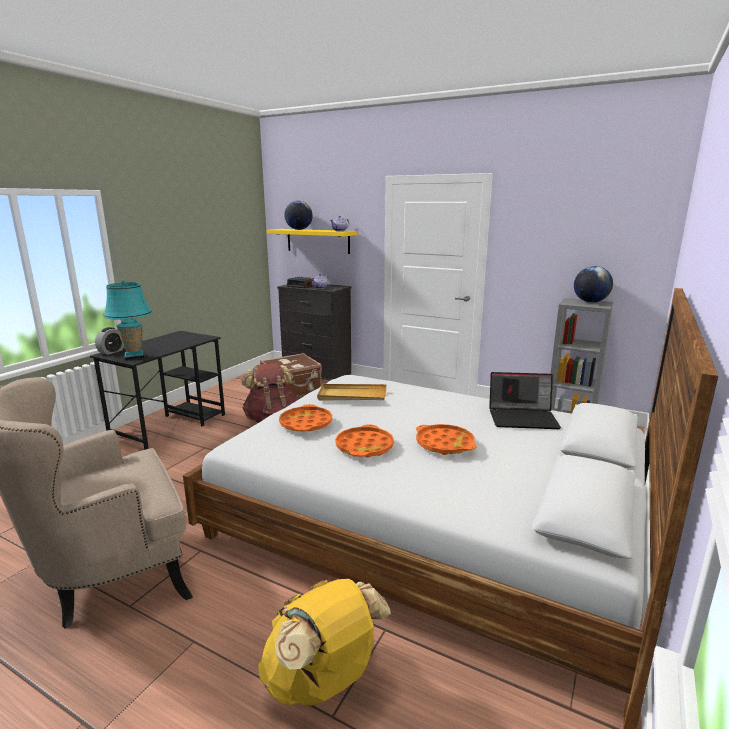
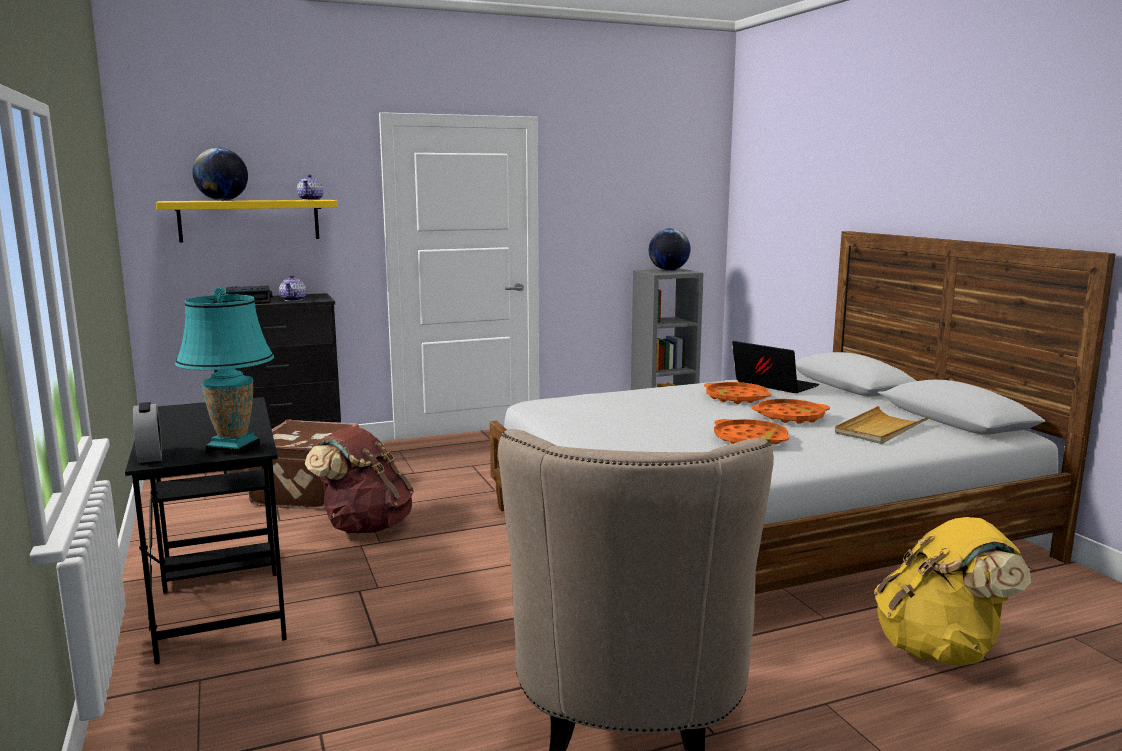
camera: 50 degrees left, 5 degrees down
(306, 424) = (649, 444): orange tray -> orange tray (736, 398)
(352, 395) = (608, 411): beige tray -> beige tray (880, 429)
(523, 418) = (772, 385): laptop -> laptop turned 90 degrees counterclockwise

